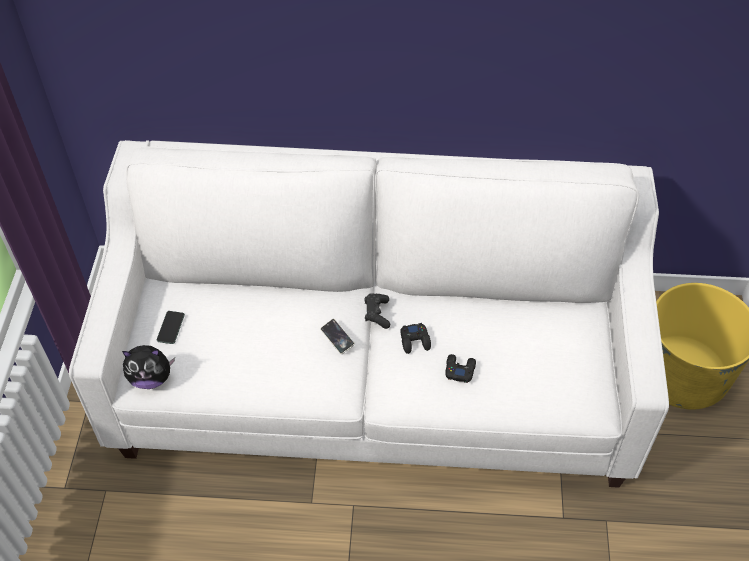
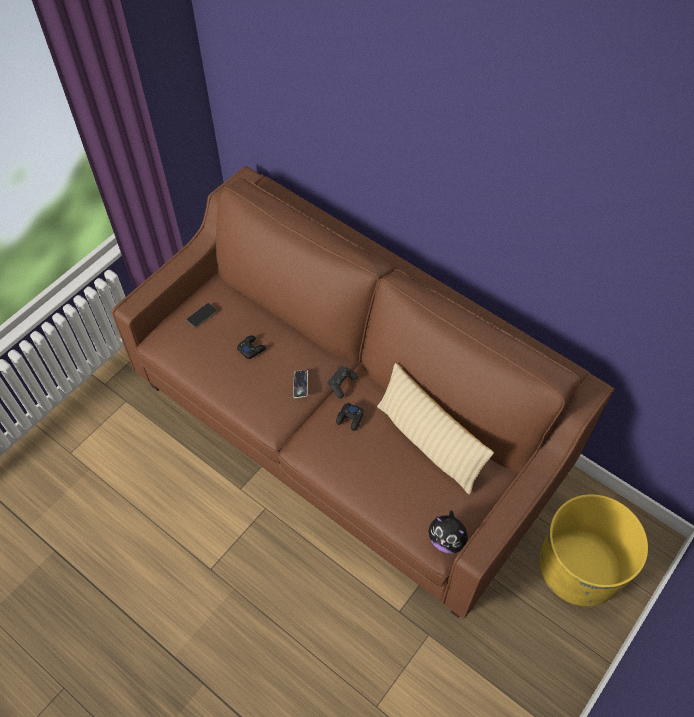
camera: 35 degrees right, 5 degrees up
(151, 378) = (166, 343): plush toy -> plush toy (447, 540)
(374, 376) = (347, 428): white sofa -> brown sofa
(459, 369) = (363, 457): black game controller -> black game controller (251, 349)
(507, 320) = (429, 442): none -> beige pillow

